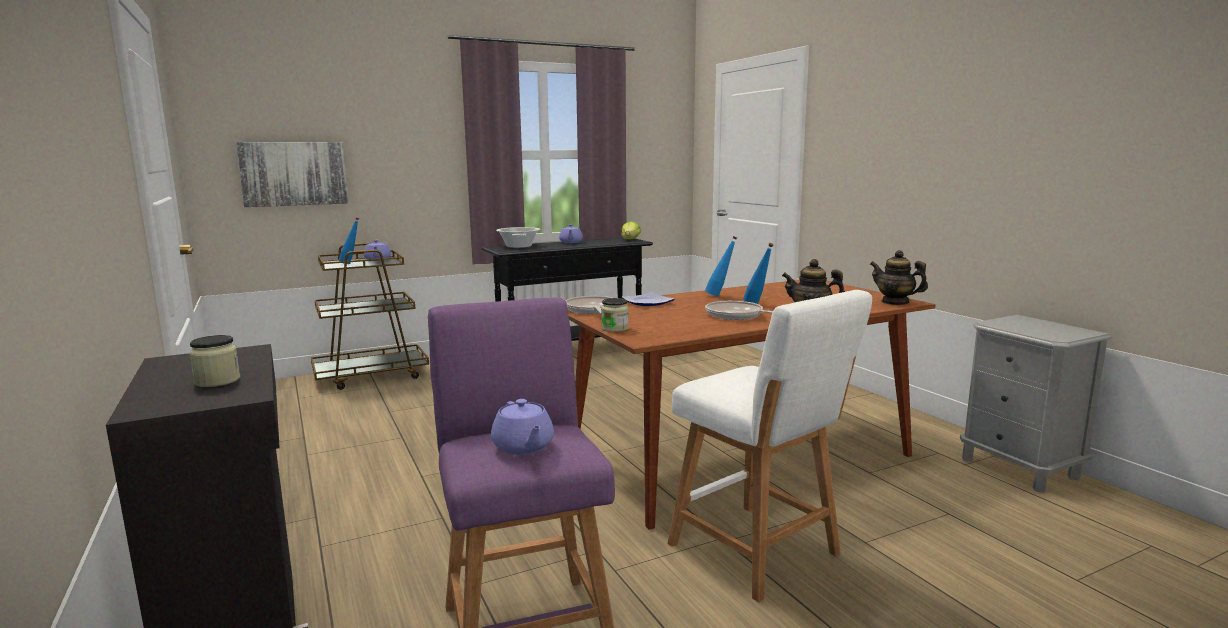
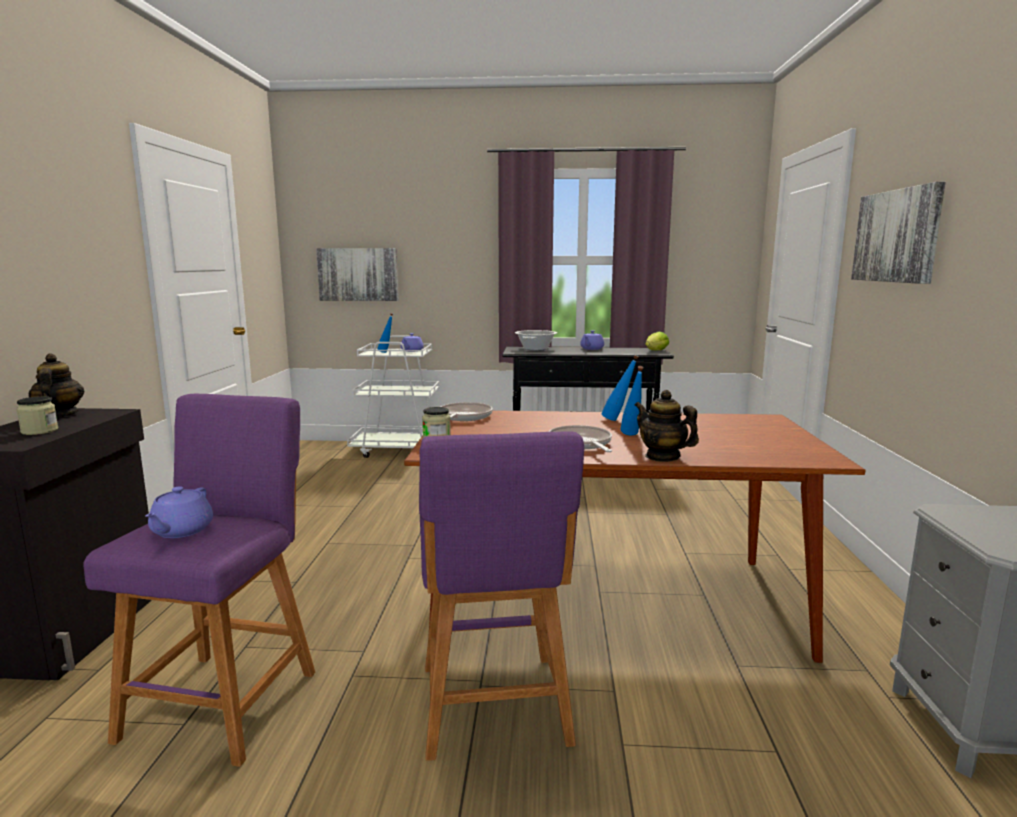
camera: 30 degrees right, 0 degrees up
(371, 375) = (400, 450): brown cart -> white cart
(647, 303) = (529, 417): plate -> none
(759, 553) = (494, 710): white stool -> purple stool
(870, 133) = (897, 236): none -> picture
(895, 302) = (810, 458): teapot -> teapot (59, 415)

